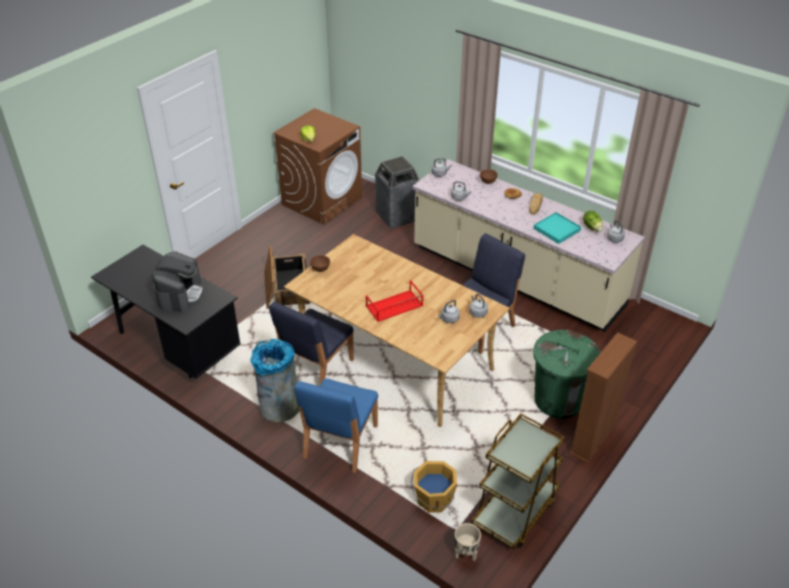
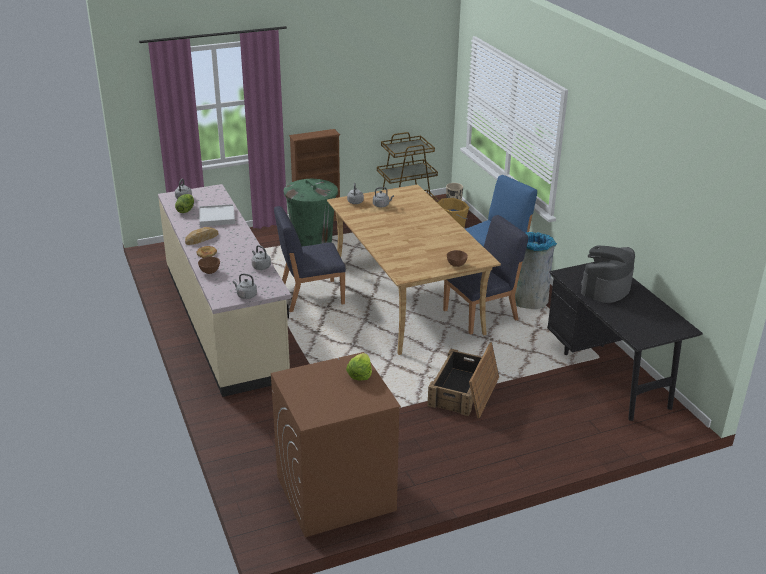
camera: 150 degrees left, 10 degrees down
(394, 306) = (416, 223): red tray -> none
(397, 216) = (263, 429): trash can -> none
(556, 230) = (217, 217): turquoise tray -> white tray

